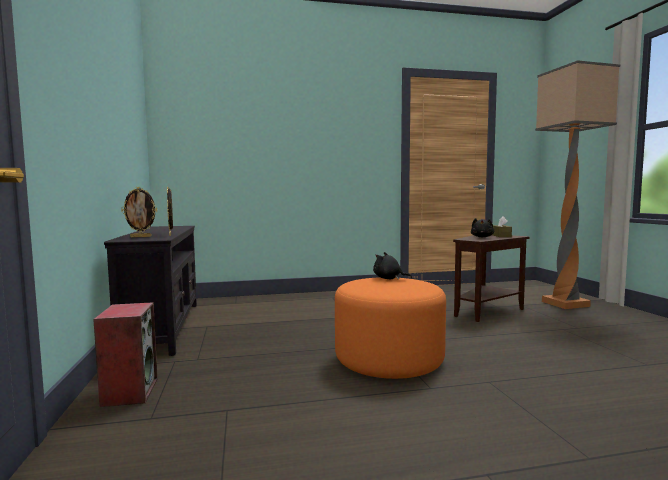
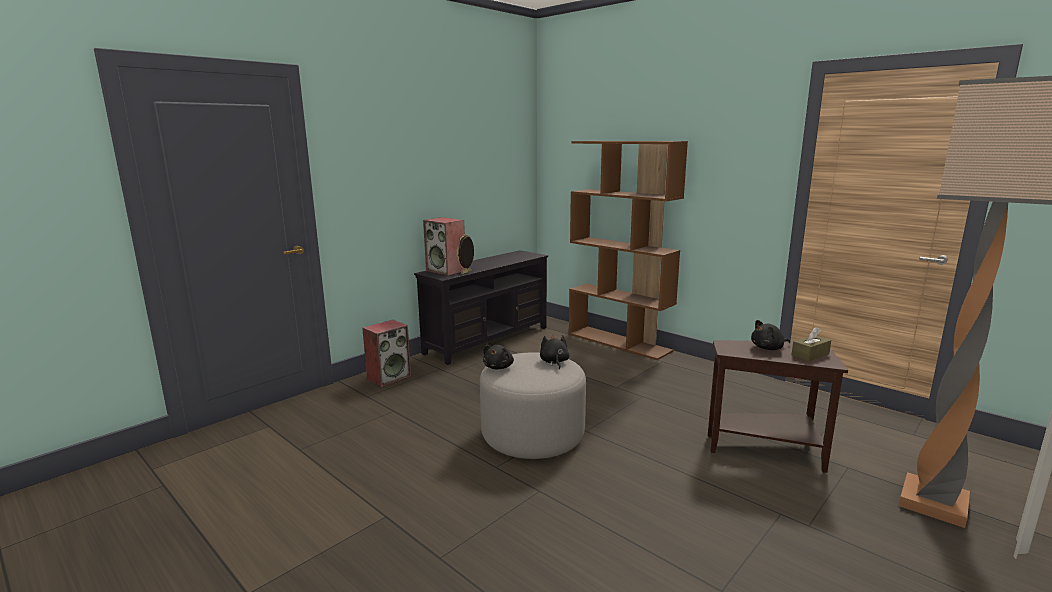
camera: 55 degrees right, 10 degrees up
(141, 237) = (446, 271): picture frame -> speaker
(278, 297) = (619, 342): none -> brown bookcase
(371, 290) = (499, 367): none -> black plush toy
(389, 359) = (533, 435): orange ottoman -> grey ottoman

